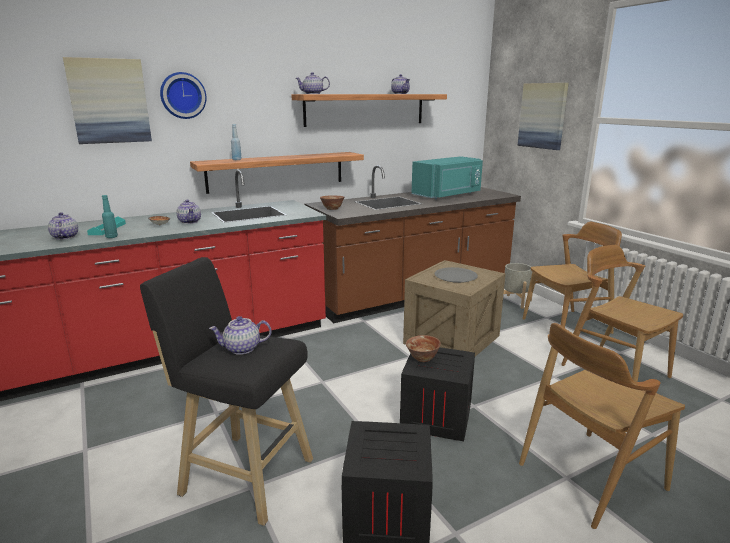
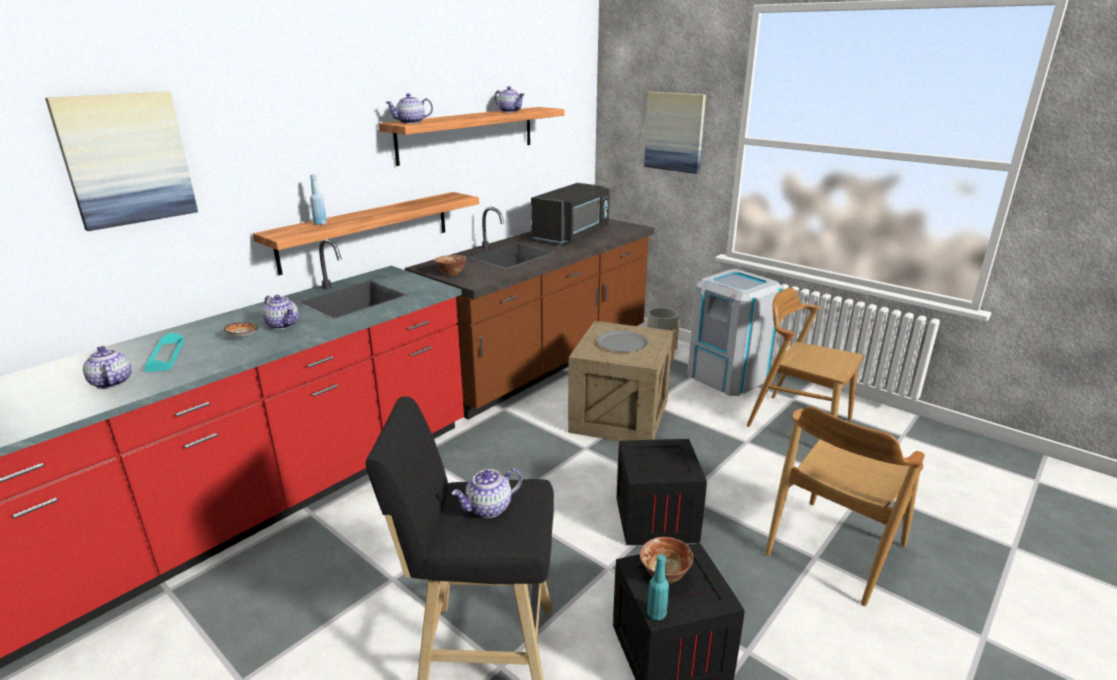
camera: 20 degrees left, 5 degrees up
(111, 237) = (190, 371): turquoise bottle -> turquoise bottle (656, 614)
(182, 95) = (234, 139): wall clock -> none
(422, 358) = (640, 459): bowl -> bowl (665, 575)
(448, 195) = (573, 234): turquoise microwave -> black microwave
(567, 326) = (728, 376): brown chair -> grey trash can

